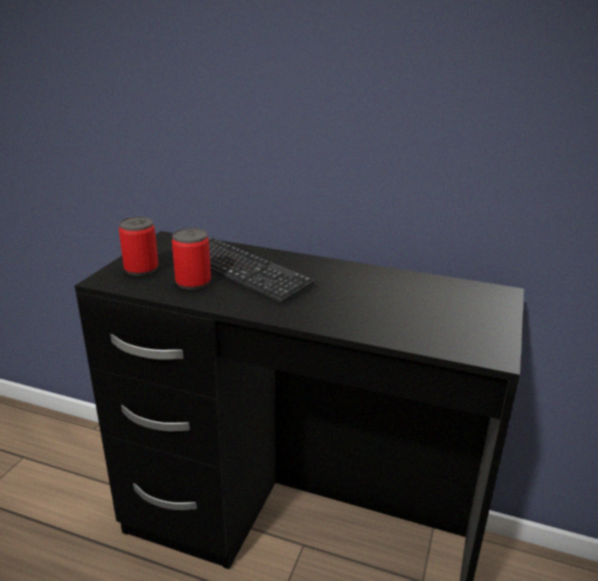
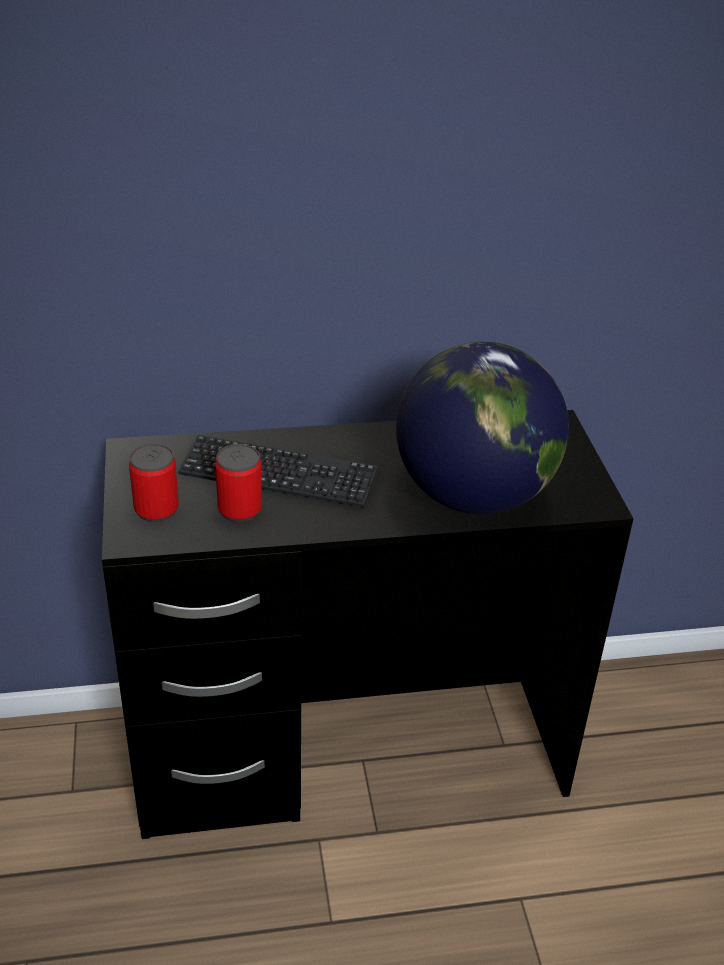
camera: 30 degrees left, 10 degrees up
(378, 319) = (473, 496): none -> globe

